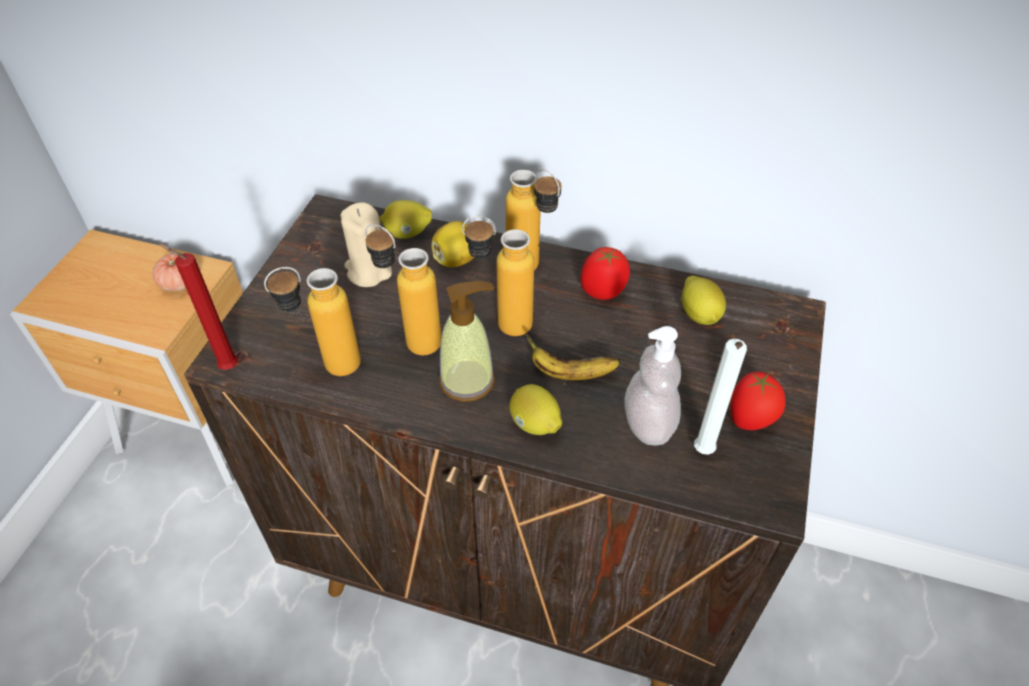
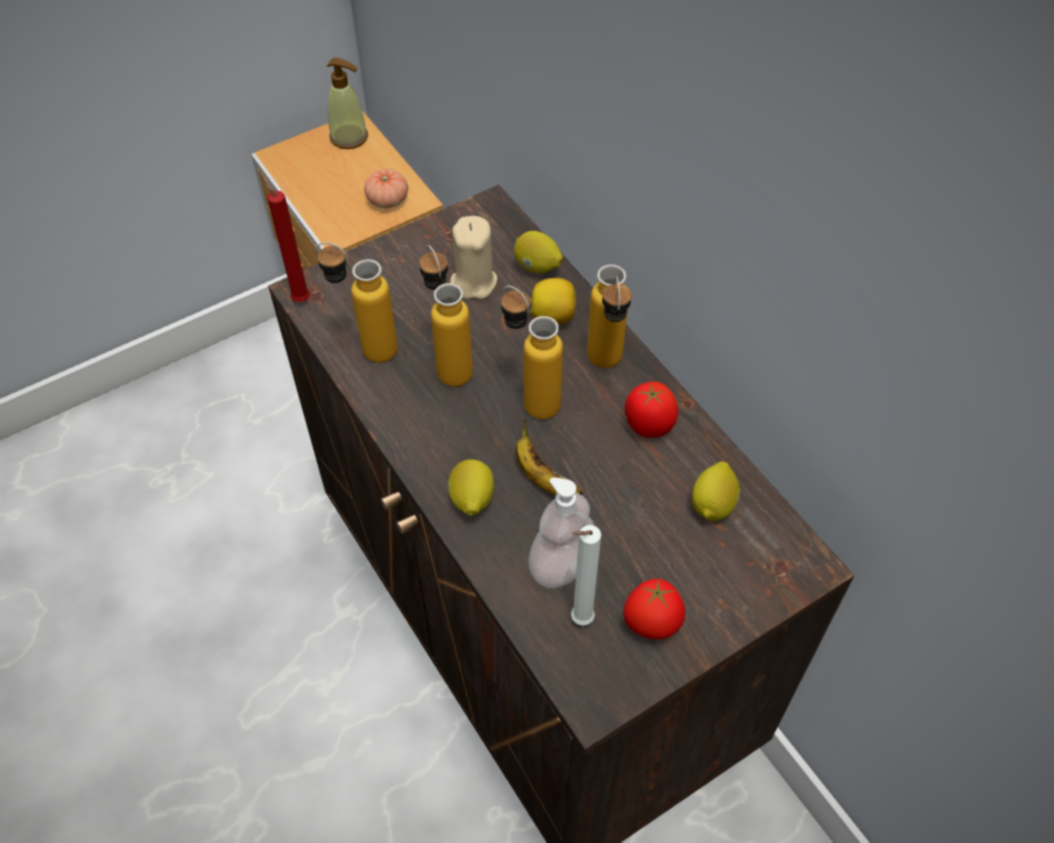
camera: 40 degrees right, 5 degrees up
(467, 380) = (457, 428): soap dispenser -> soap dispenser (349, 137)

